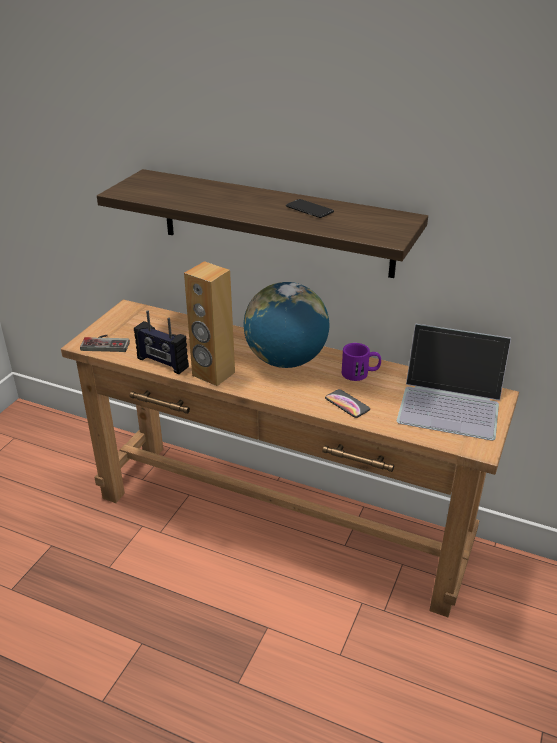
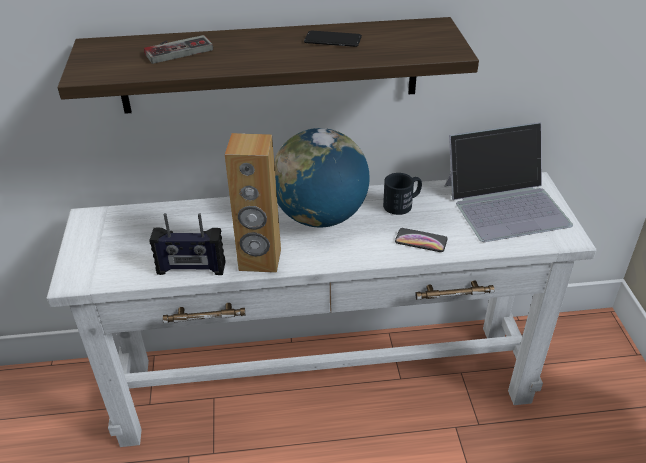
camera: 30 degrees left, 5 degrees up
(106, 343) = (101, 270): game controller -> game controller (176, 49)
(280, 520) = (325, 382): brown console table -> white console table
(360, 373) = (402, 204): purple mug -> black mug

